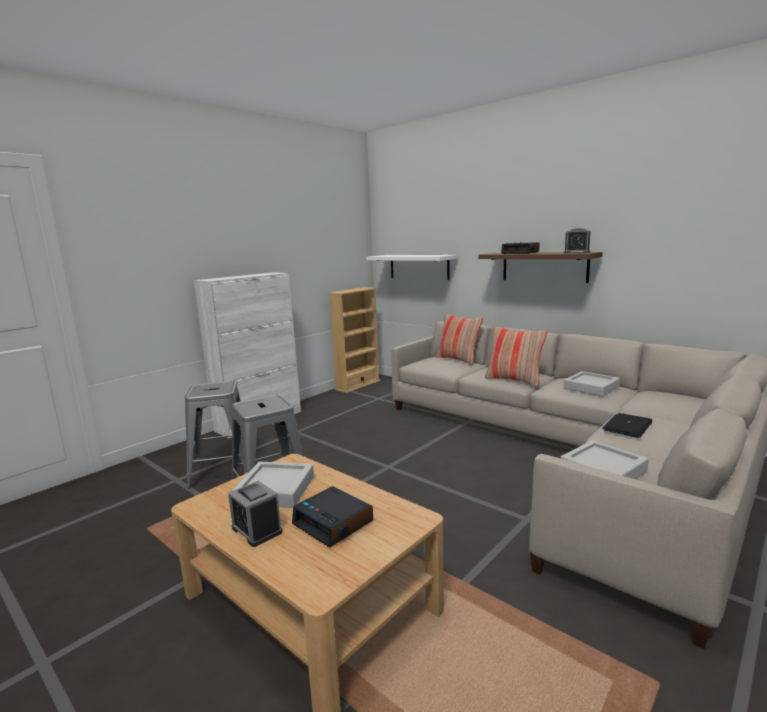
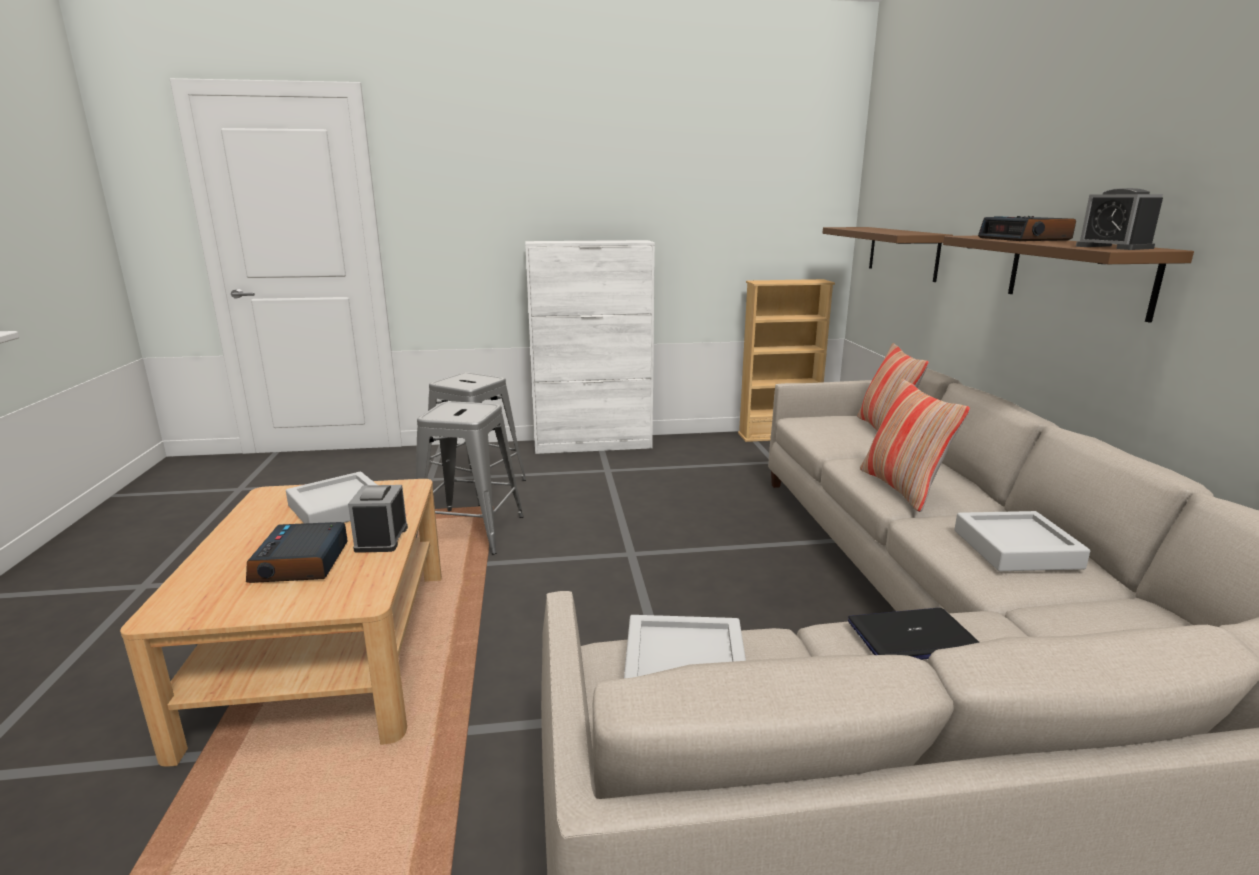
camera: 40 degrees right, 5 degrees up
(257, 530) = (250, 537): alarm clock -> alarm clock (381, 538)
(419, 266) = (903, 252): white shelf -> brown shelf

